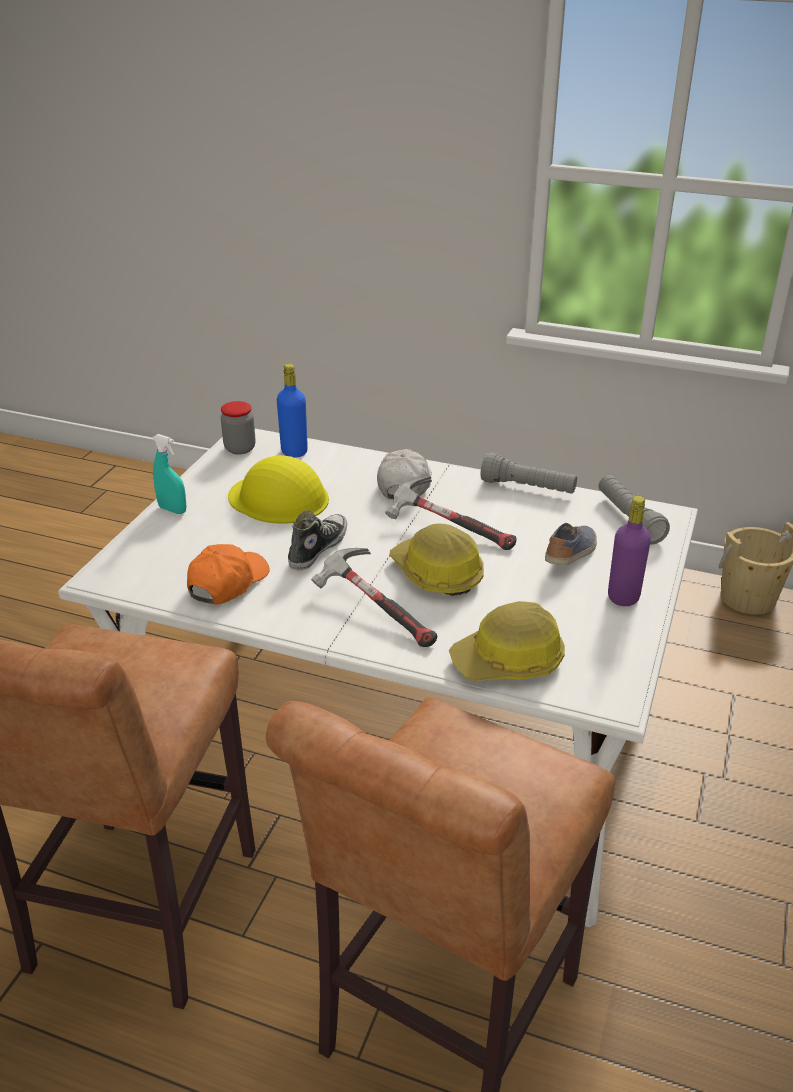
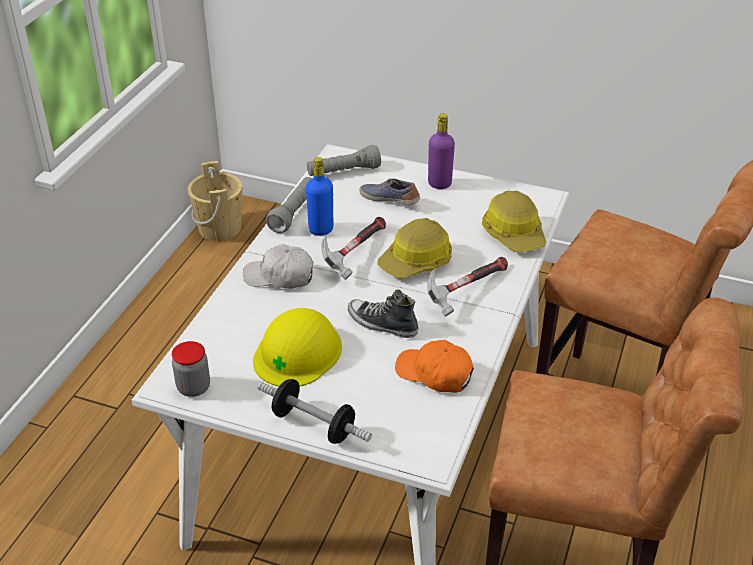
camera: 90 degrees left, 5 degrees up
(172, 510) = (314, 425): turquoise spray bottle -> dumbbell
(294, 452) = (208, 347): blue bottle -> blue bottle (321, 229)

